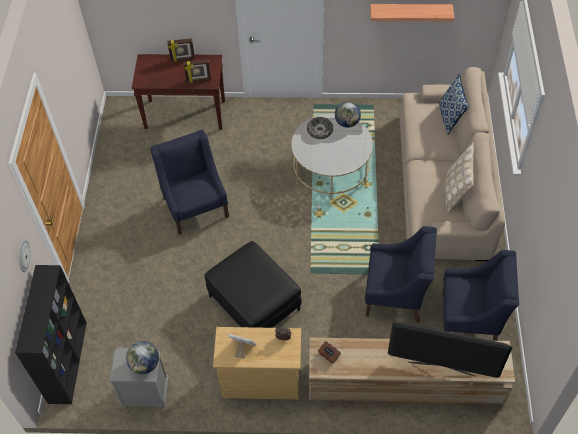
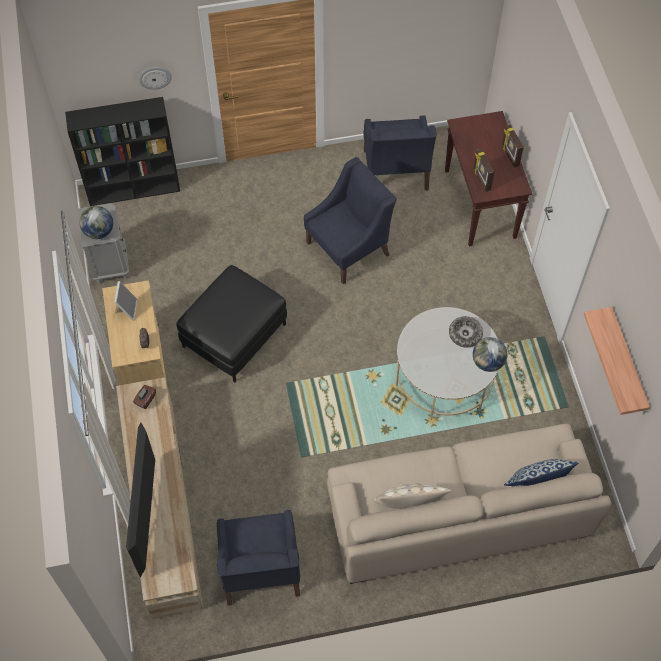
camera: 75 degrees right, 5 degrees up
(396, 294) = (276, 480): blue armchair -> blue armchair (395, 170)

